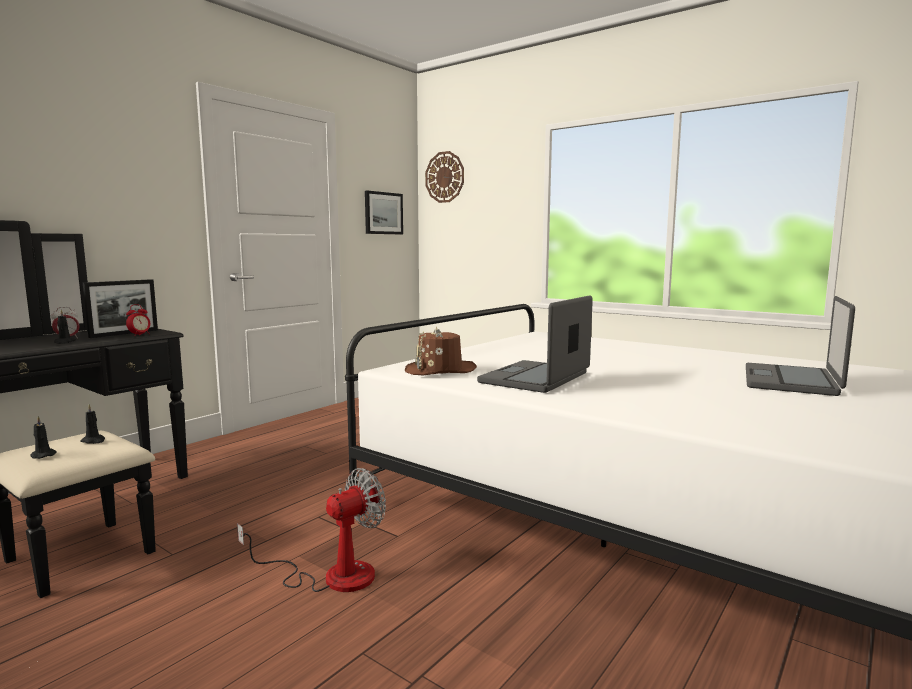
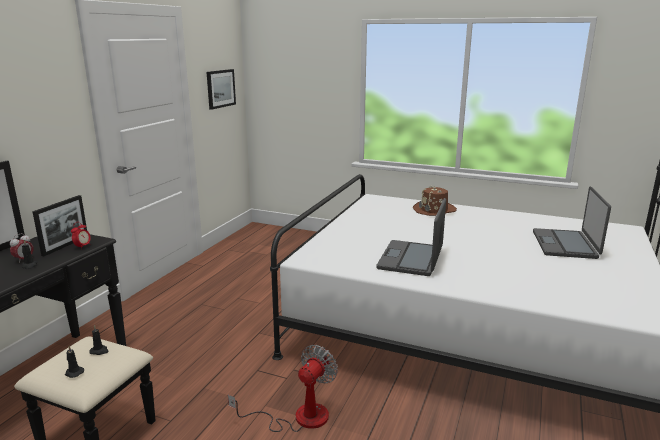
camera: 15 degrees left, 10 degrees up
(440, 370) = (339, 256): brown hat -> brown hat (434, 210)
(445, 177) = (269, 53): wall clock -> none

